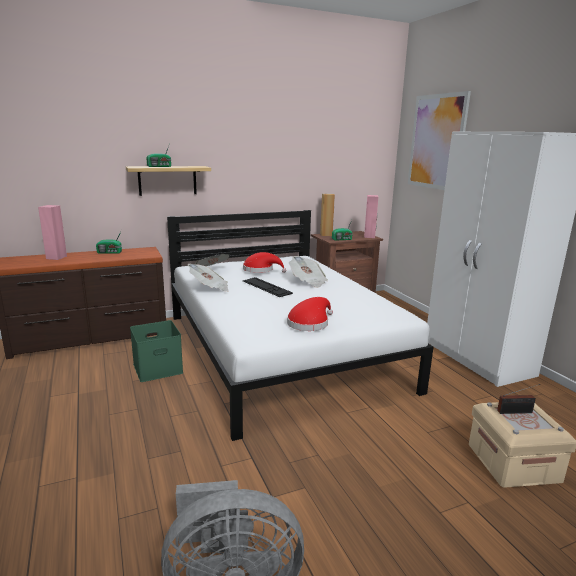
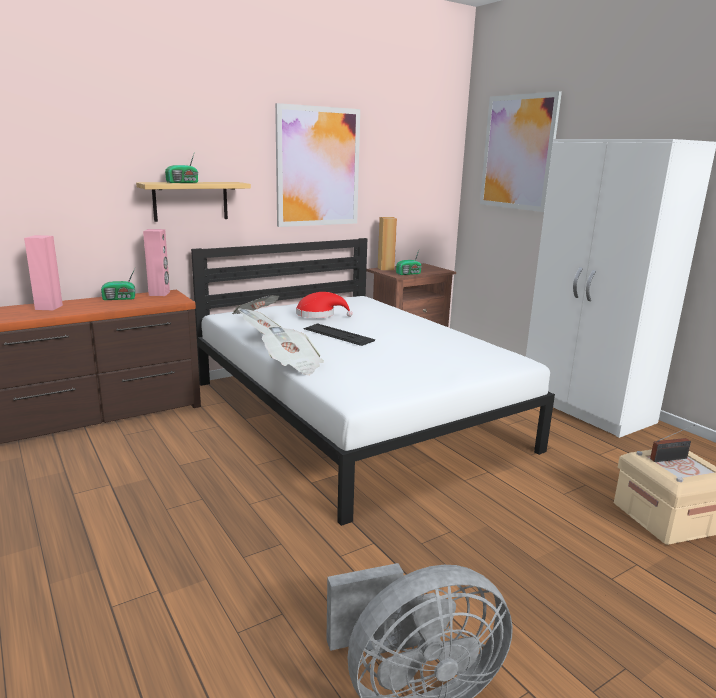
camera: 10 degrees left, 0 degrees up
(158, 368) = (207, 446): green storage box -> none
(270, 154) = (318, 167): none -> picture
(308, 282) = (385, 326): newspaper -> newspaper (293, 365)
(309, 323) = (415, 374): red hat -> none
(369, 236) = (439, 269): pink speaker -> pink speaker (159, 293)

